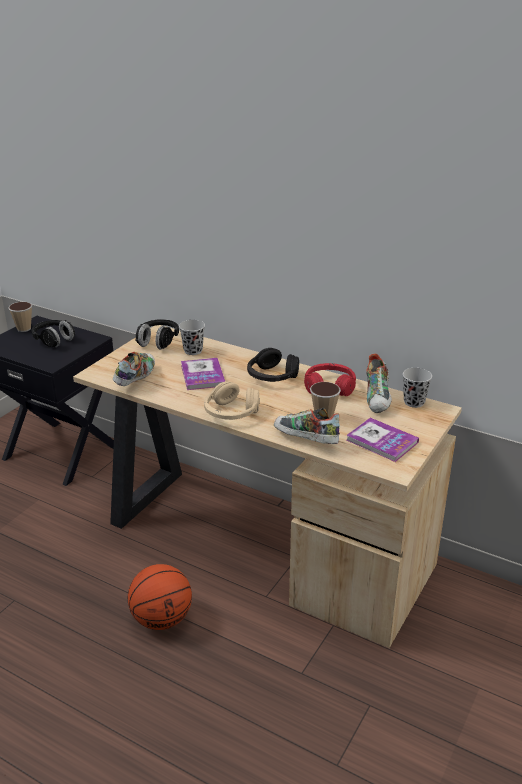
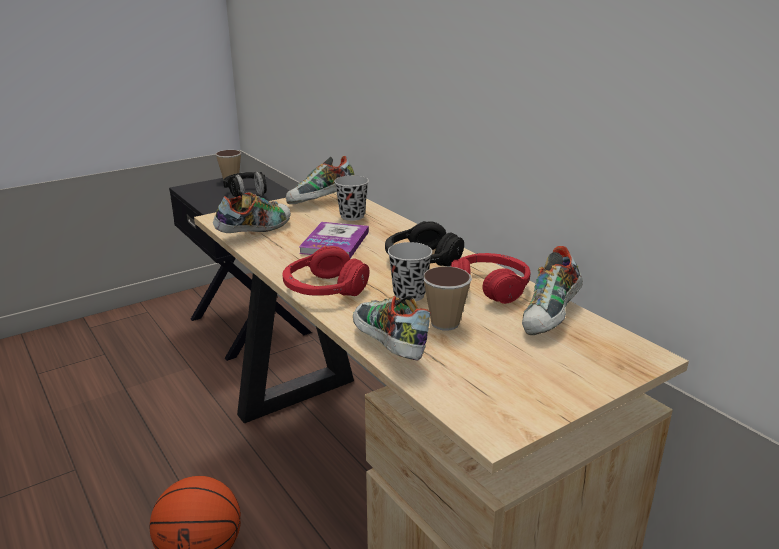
camera: 25 degrees right, 5 degrees down
(158, 342) = (322, 201): black headphones -> shoe
(231, 412) = (324, 289): beige headphones -> red headphones
(382, 441) = (507, 378): book -> none
(414, 402) = (607, 335): black cup -> black cup (409, 295)

